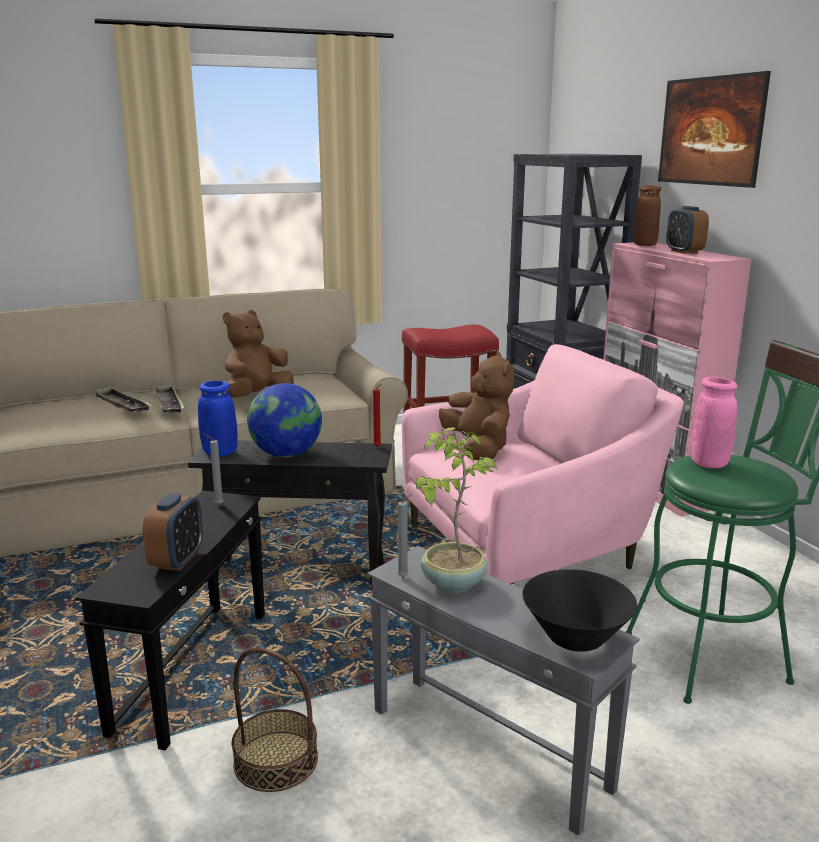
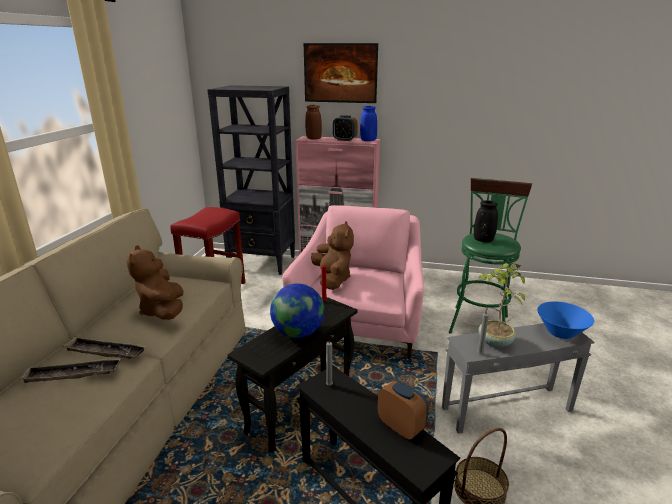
camera: 55 degrees left, 5 degrees up
(220, 453) = (262, 356): blue vase -> blue vase (368, 140)
(478, 449) = (332, 279): brown plush toy -> brown plush toy turned 60 degrees clockwise
(576, 638) = (560, 332): black bowl -> blue bowl
(708, 463) = (483, 240): pink vase -> black vase

